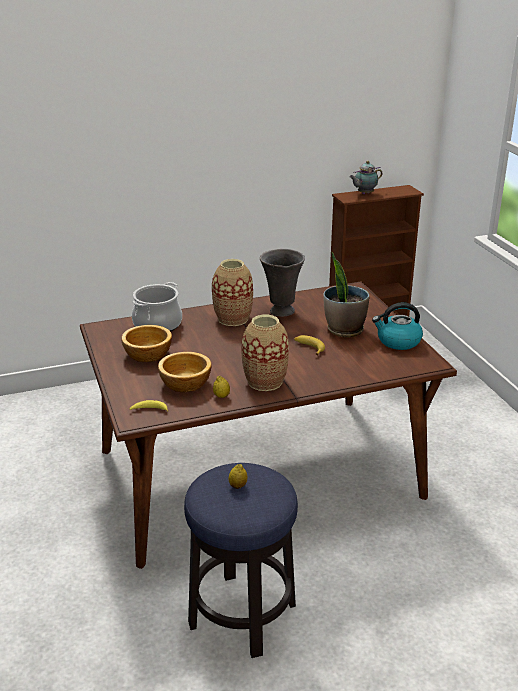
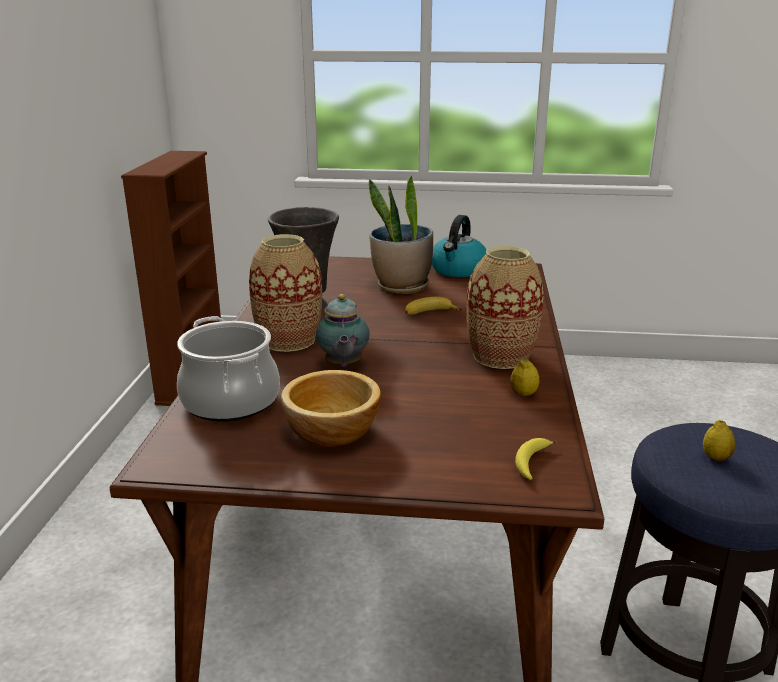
camera: 65 degrees left, 5 degrees down
(185, 384) = (465, 415): bowl -> none
(364, 194) = (156, 165): teapot -> teapot (343, 365)

